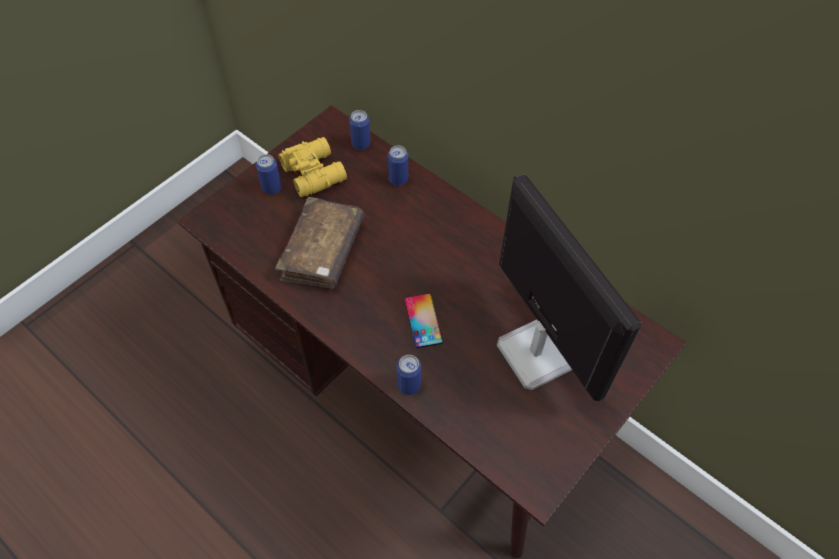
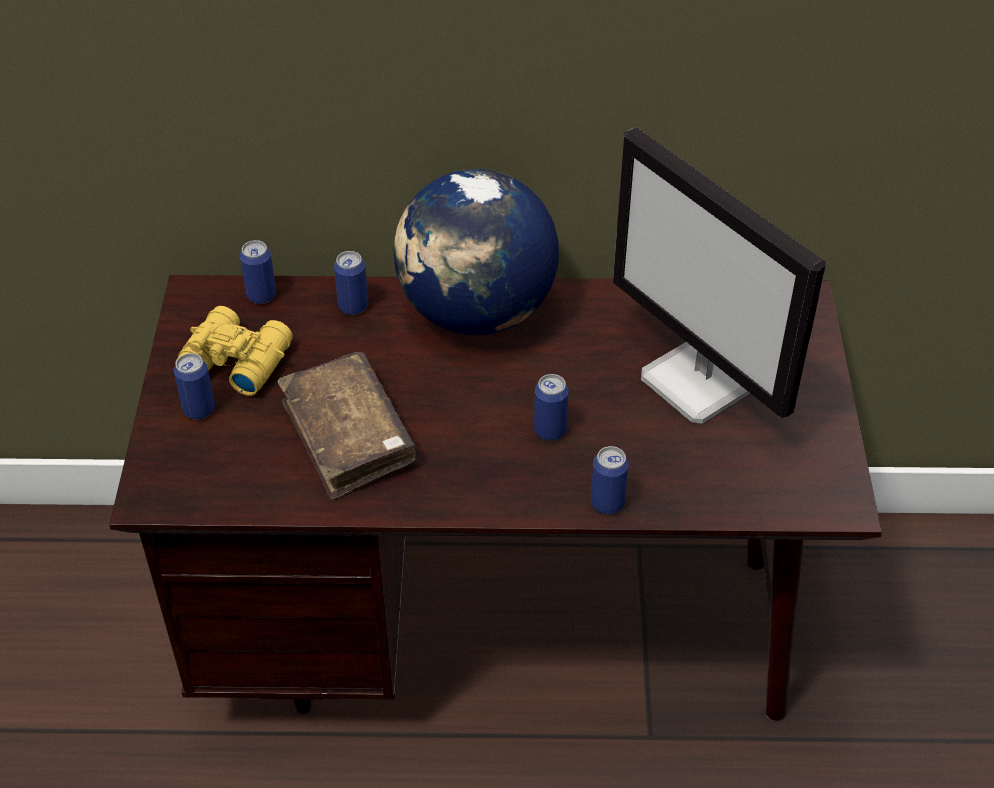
camera: 40 degrees left, 10 degrees down
(423, 320) = (550, 430): phone -> can
(456, 225) = (476, 313): none -> globe
(536, 352) = (701, 382): monitor -> monitor turned 150 degrees counterclockwise

